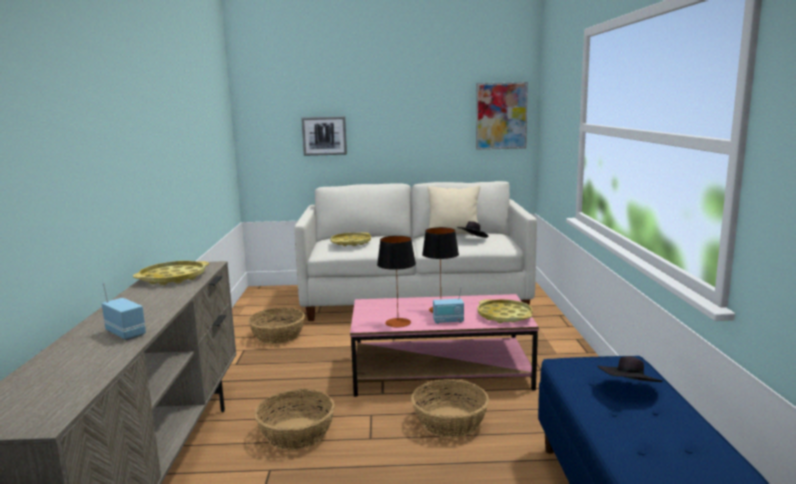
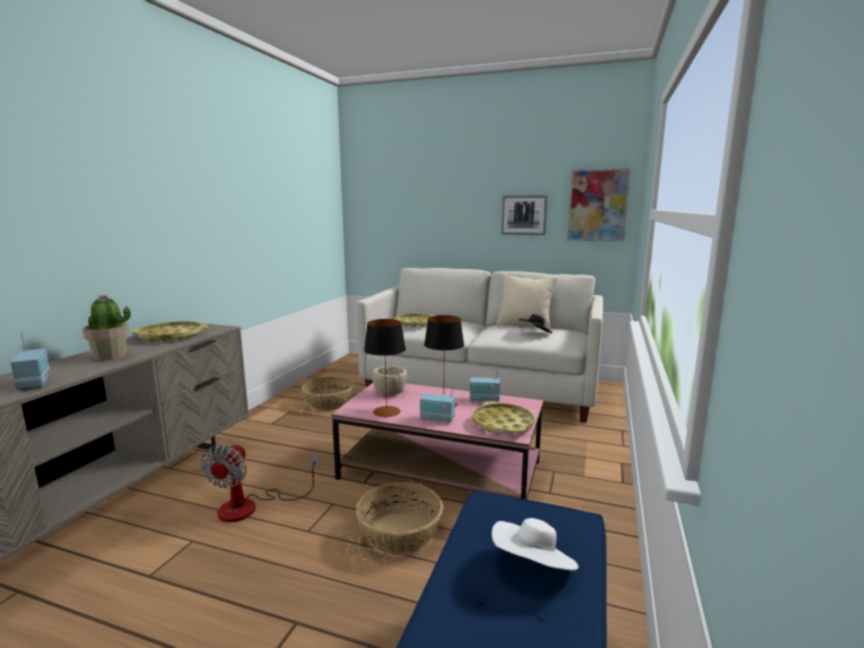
camera: 20 degrees right, 0 degrees up
(149, 302) = (110, 356): none -> potted plant
(297, 433) = (251, 506): basket -> fan
(324, 136) = (418, 220): picture -> picture (524, 215)
(382, 308) = (390, 393): none -> beige bowl
(470, 301) = (484, 400): none -> radio
(628, 390) = (533, 566): black hat -> white hat

